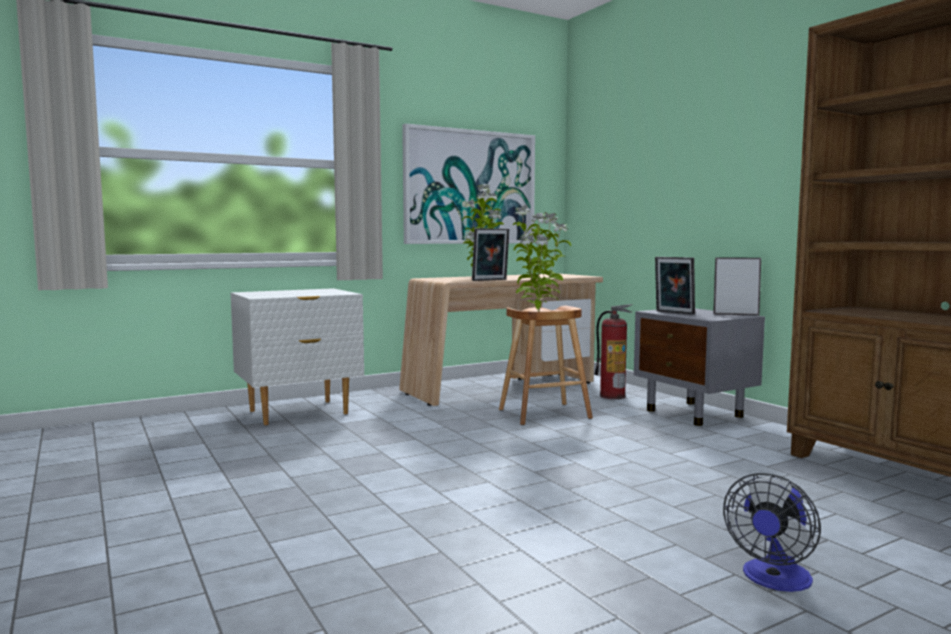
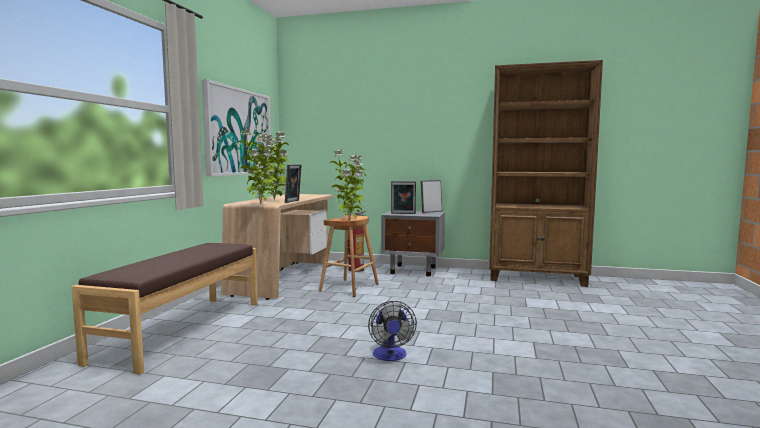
camera: 45 degrees left, 0 degrees up
(299, 412) = (182, 329): white nightstand -> brown bench
(435, 280) = (261, 204): none -> potted plant
(773, 580) = (600, 331): fan -> fan (390, 356)

